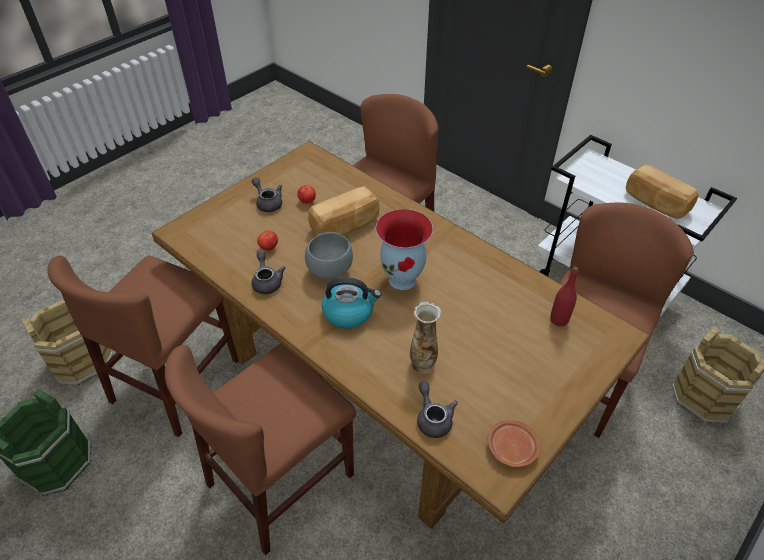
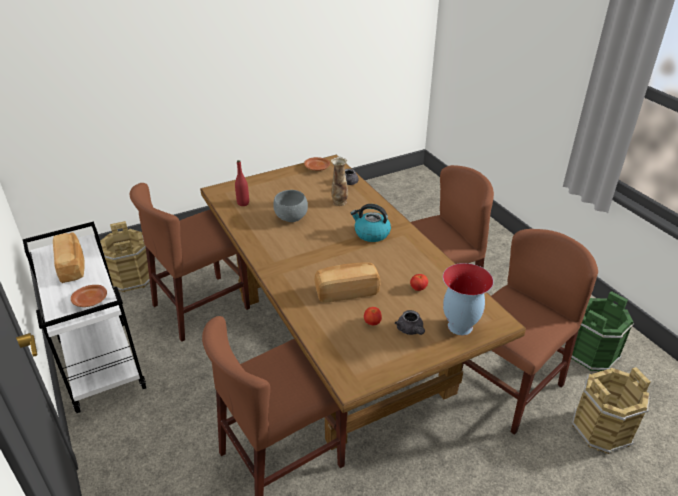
camera: 160 degrees left, 10 degrees down
(267, 281) = (424, 264): grey teapot -> none
(329, 270) = (375, 261): grey bowl -> grey bowl (292, 218)
(403, 279) = (323, 244): vase -> vase (459, 326)
(589, 177) = (91, 300): none -> brown plate

